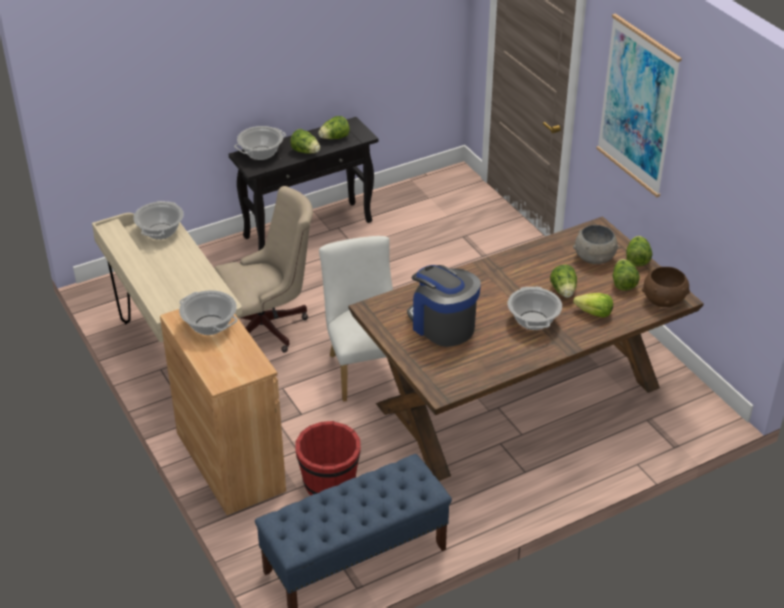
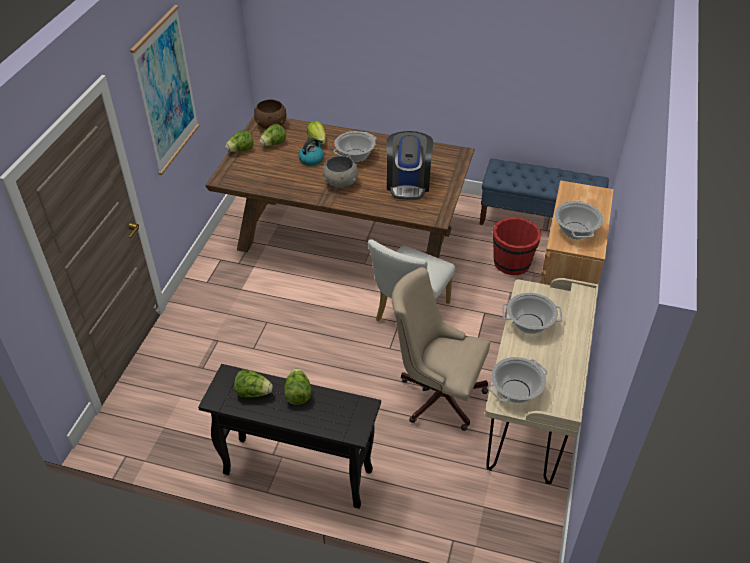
camera: 135 degrees left, 5 degrees up
(261, 153) = (337, 422): cooking pot -> cooking pot (530, 324)
(563, 291) = (311, 159): lettuce -> kettle
(594, 257) = (260, 165): grey bowl -> grey bowl (340, 183)

